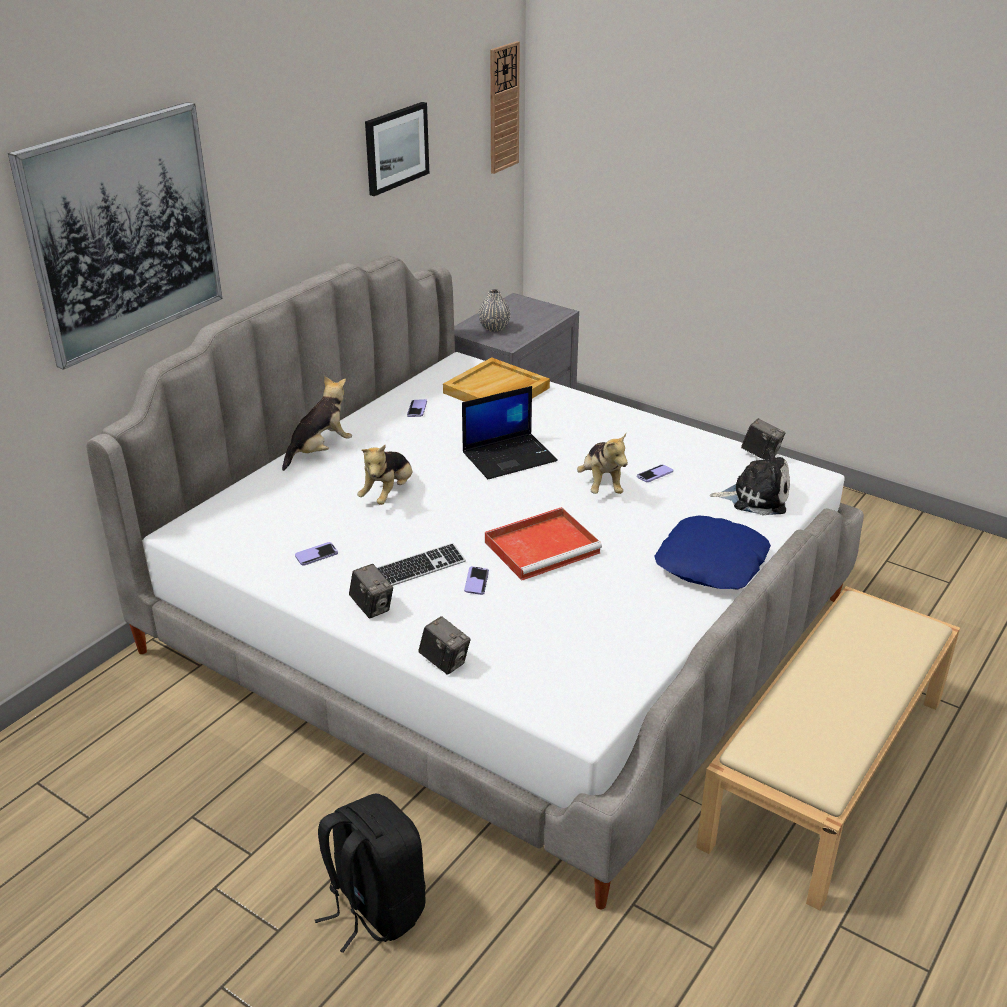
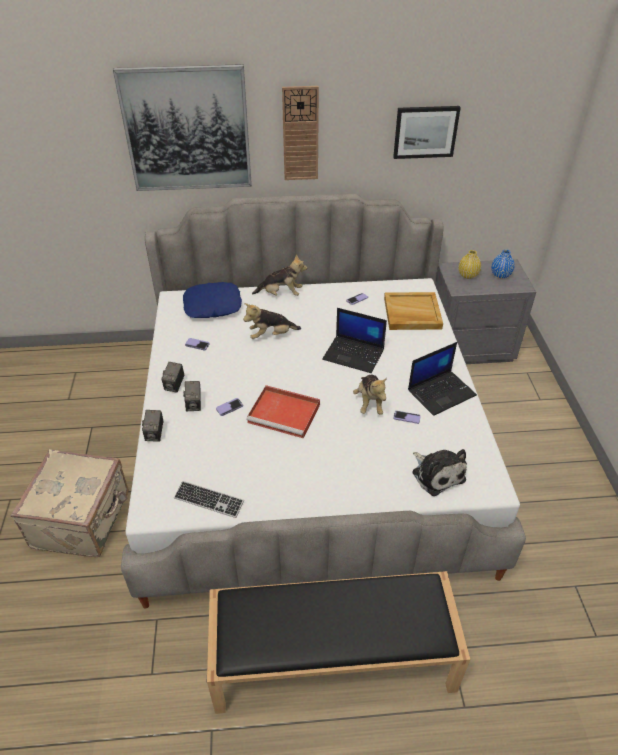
camera: 50 degrees right, 10 degrees up
(374, 908) = (83, 520): black backpack -> beige suitcase
(417, 568) = (219, 381): keyboard -> keyboard (209, 500)
(494, 328) = (467, 275): grey vase -> yellow vase
(503, 108) = (551, 128): wall clock -> wall clock (300, 134)
(523, 313) = (500, 275): none -> blue vase
(601, 484) = (369, 402): plush toy -> plush toy turned 45 degrees counterclockwise
(644, 436) = (441, 392): none -> laptop
(712, 563) = (343, 490): blue pillow -> blue pillow (212, 306)
(761, 454) = (489, 452): camera -> camera (194, 404)
(825, 768) = (334, 656): beige bench -> black bench

